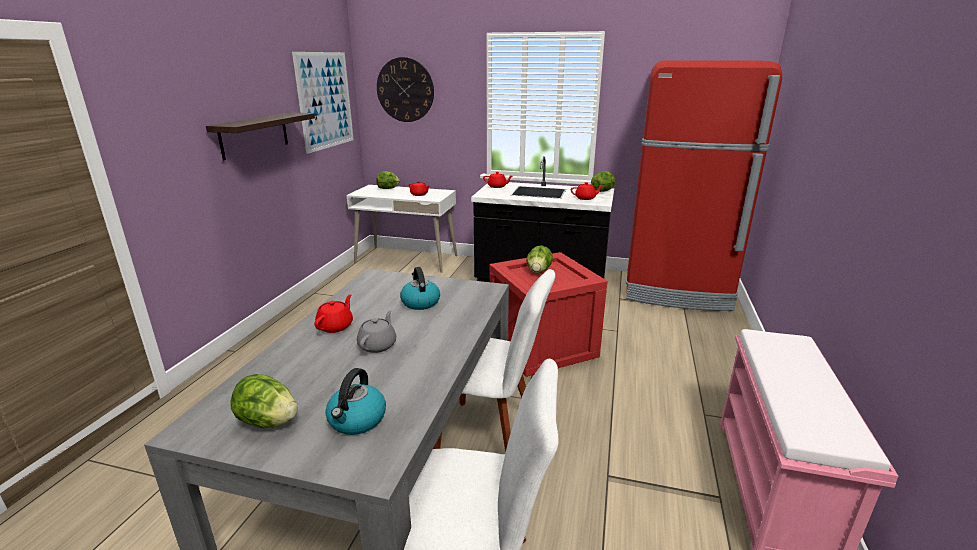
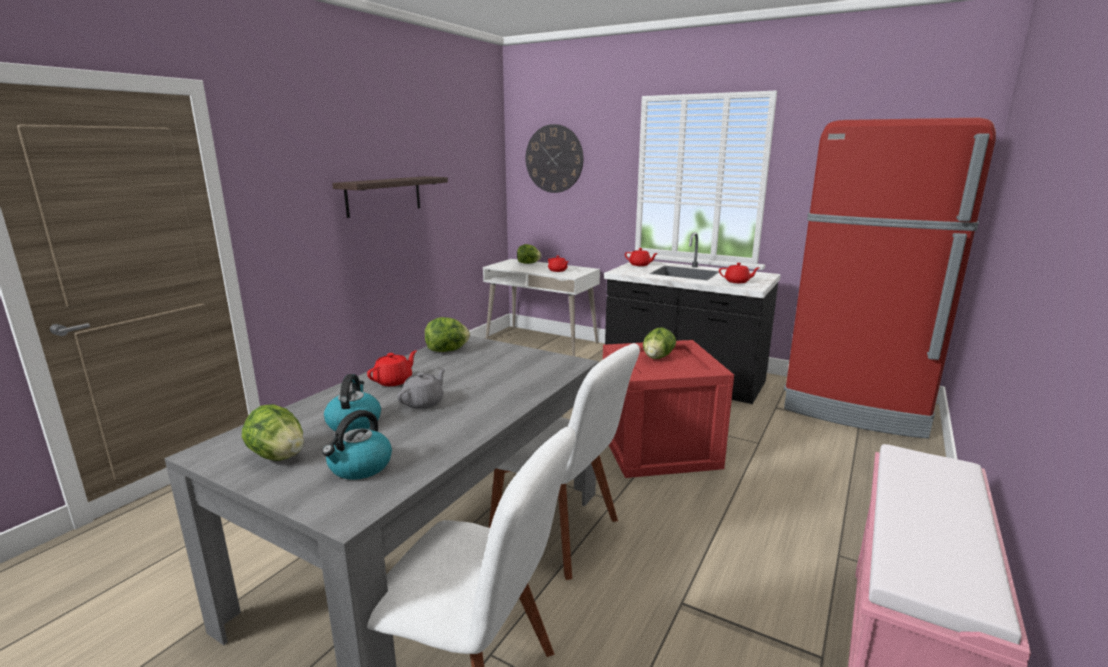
camera: 15 degrees right, 5 degrees down
(325, 100) = (468, 167): picture -> none
(420, 302) = (491, 368): kettle -> kettle (354, 423)
(603, 191) = (764, 276): lettuce -> lettuce (447, 350)

